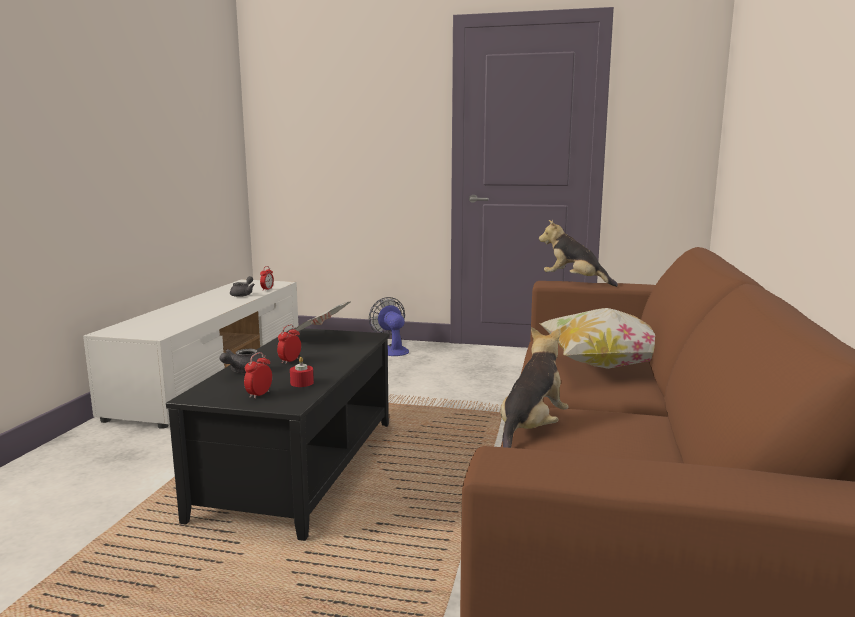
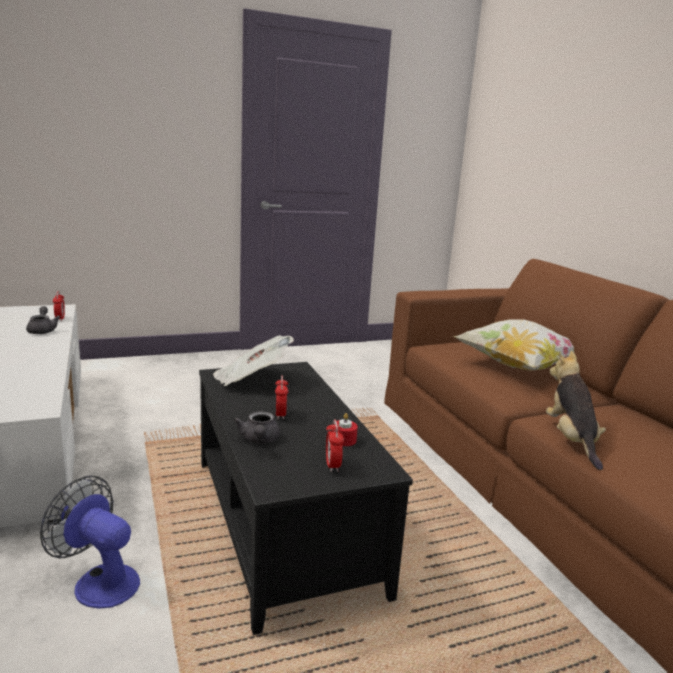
camera: 35 degrees left, 5 degrees up
(392, 350) = (195, 366): fan -> fan (99, 581)
(574, 282) = (432, 291): plush toy -> none

